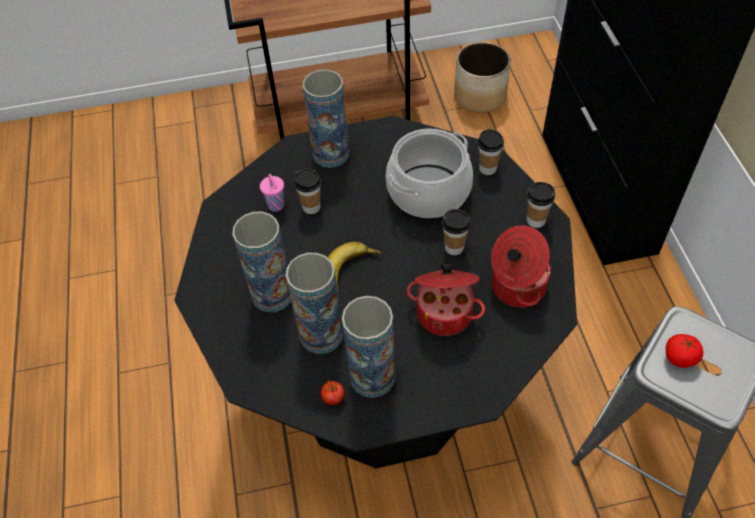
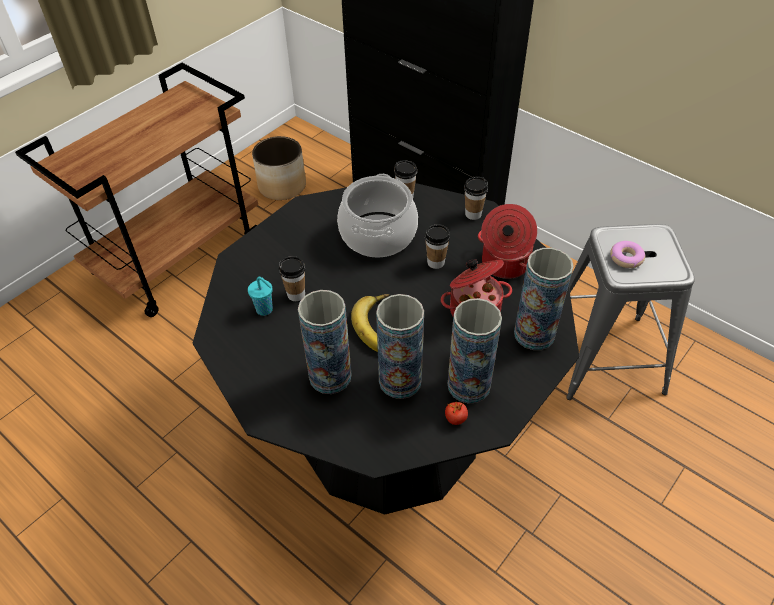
camera: 40 degrees left, 5 degrees down
(276, 206) = (265, 310): pink cup -> turquoise cup
(331, 154) = (272, 248): vase -> vase (534, 334)
(680, 357) = (626, 258): tomato -> donut

